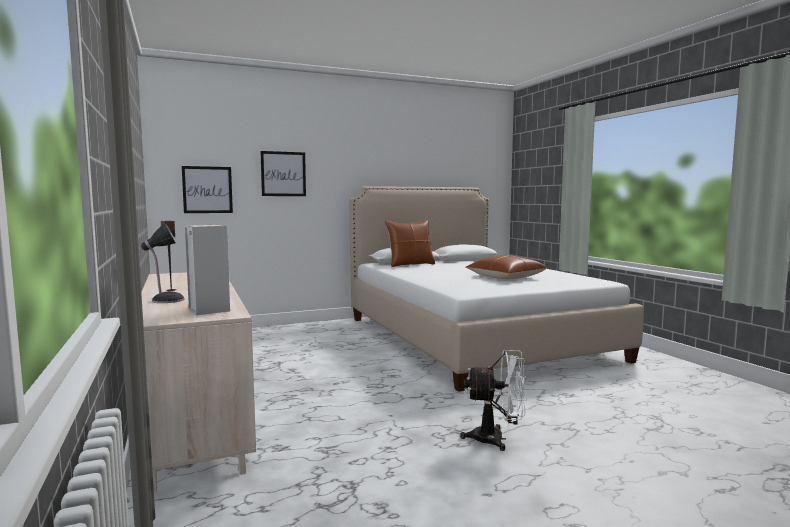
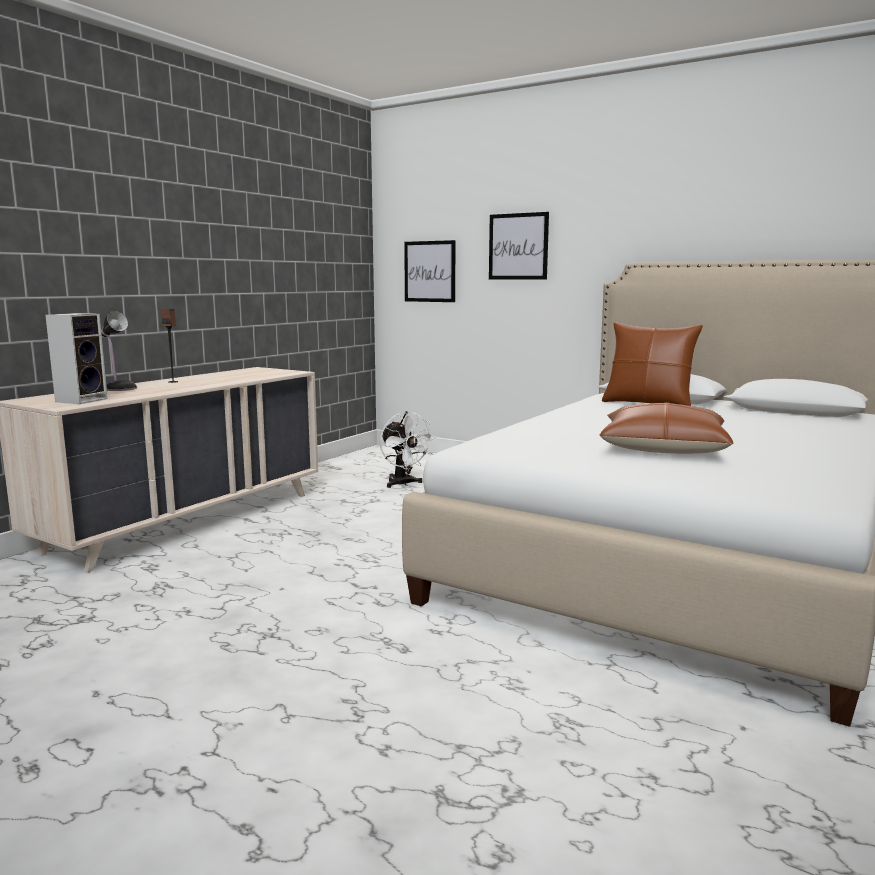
camera: 55 degrees right, 5 degrees up
(496, 439) = (265, 664): white fan -> white fan (403, 484)

